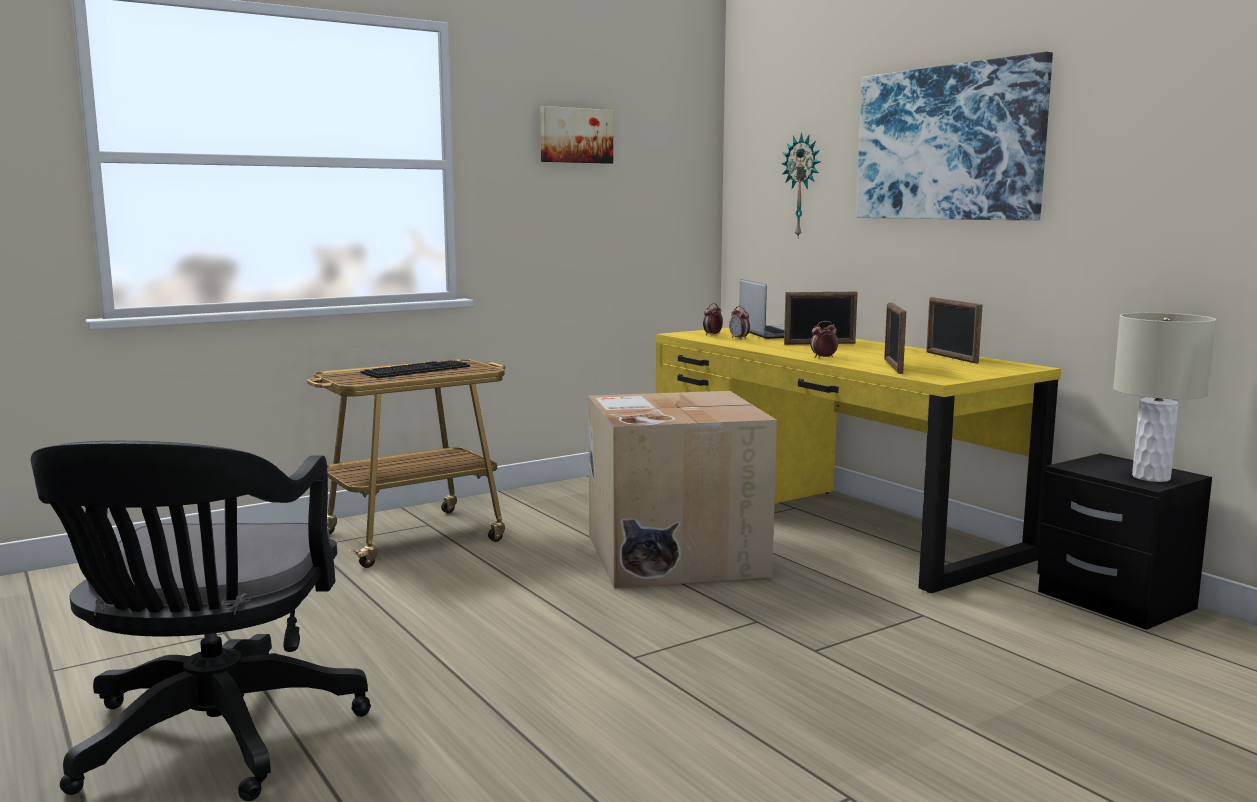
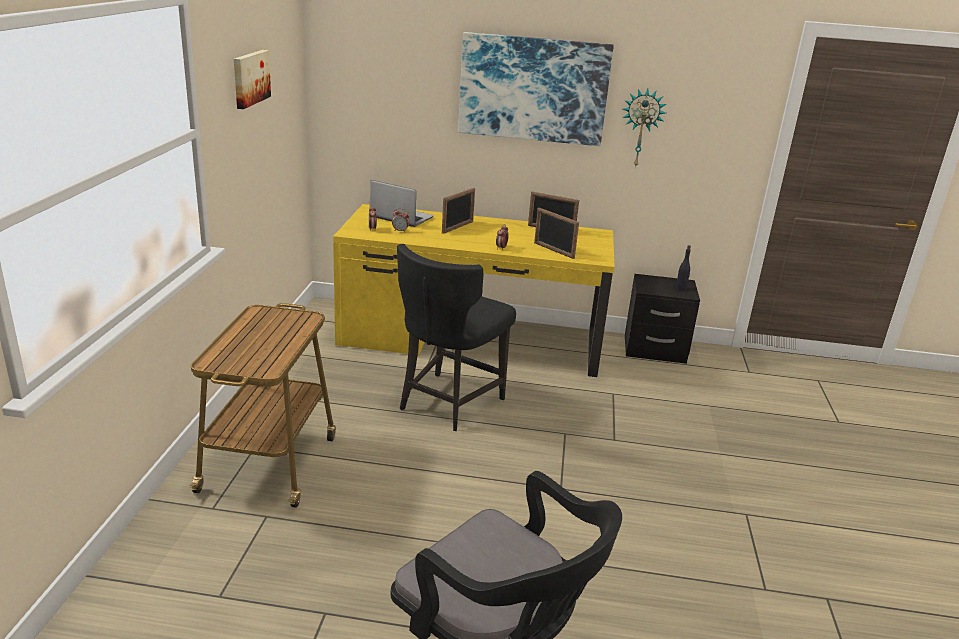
camera: 50 degrees left, 15 degrees up
(416, 370) = (257, 334): keyboard -> none
(672, 554) = (448, 403): cardboard box -> black chair
(803, 186) = (400, 103): wall clock -> wall clock (641, 128)
(1151, 477) = (681, 288): beige table lamp -> black bottle

